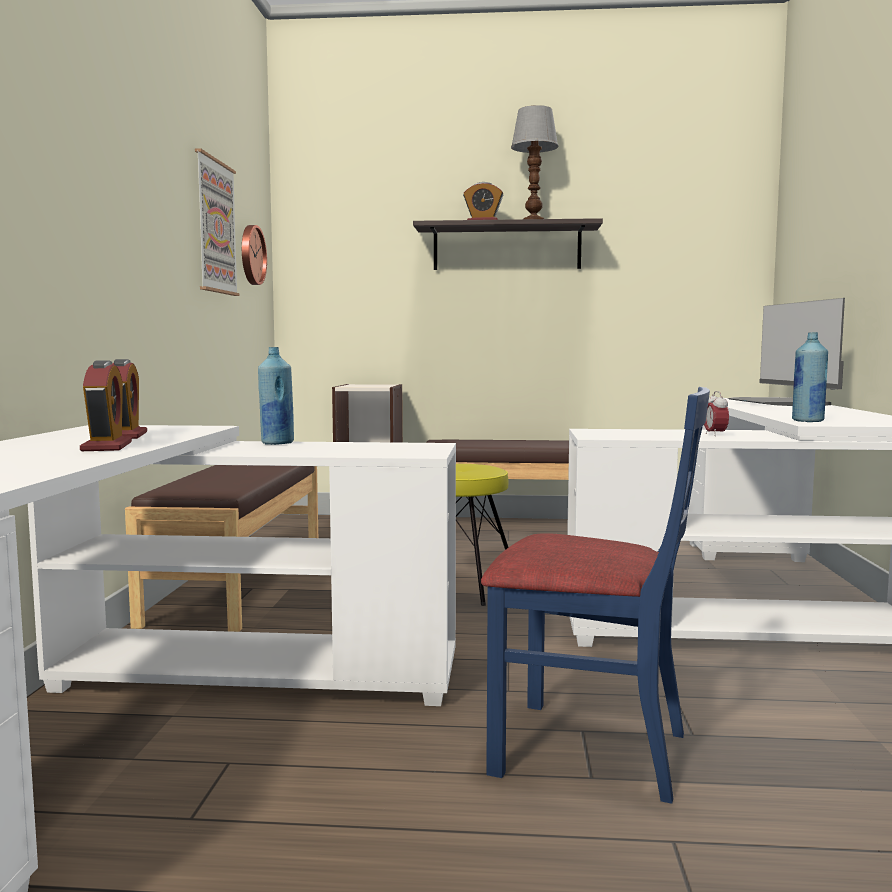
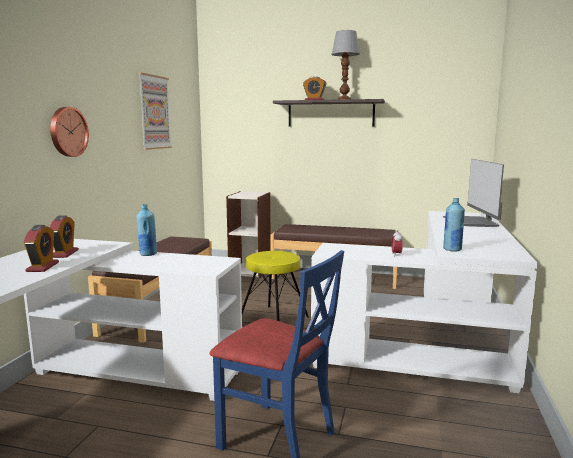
camera: 10 degrees right, 5 degrees up
(251, 255) = (182, 121): wall clock -> wall clock (67, 132)

